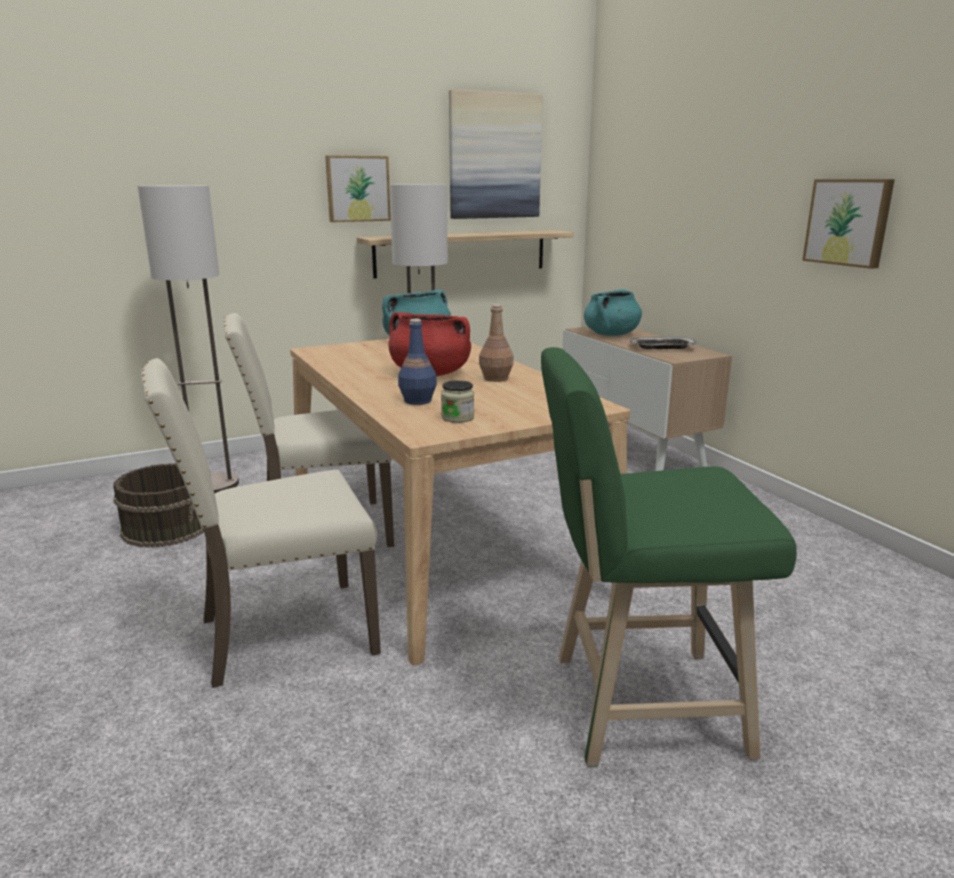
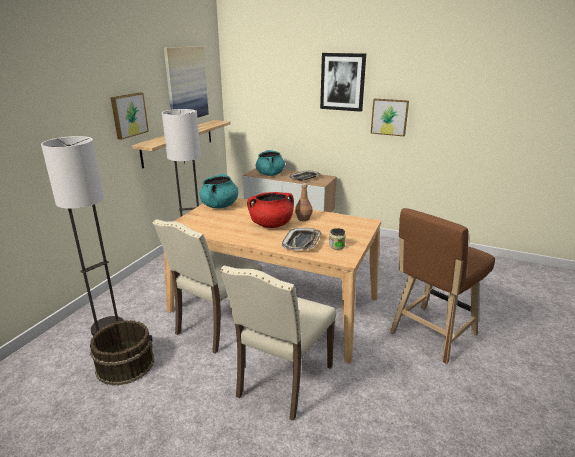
camera: 40 degrees left, 5 degrees up
(417, 401) = (302, 242): blue bottle -> tray
(636, 704) = (430, 335): green stool -> brown stool
(764, 146) = (342, 82): none -> picture

